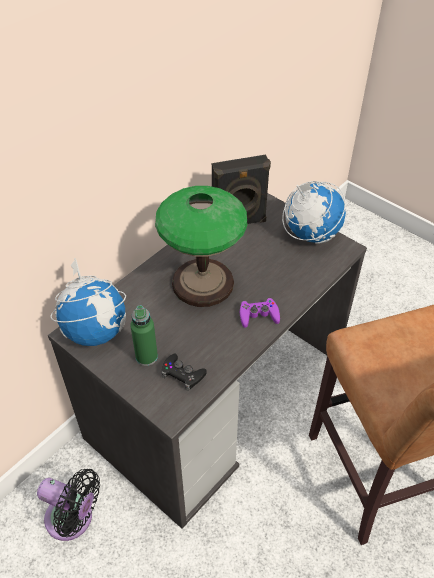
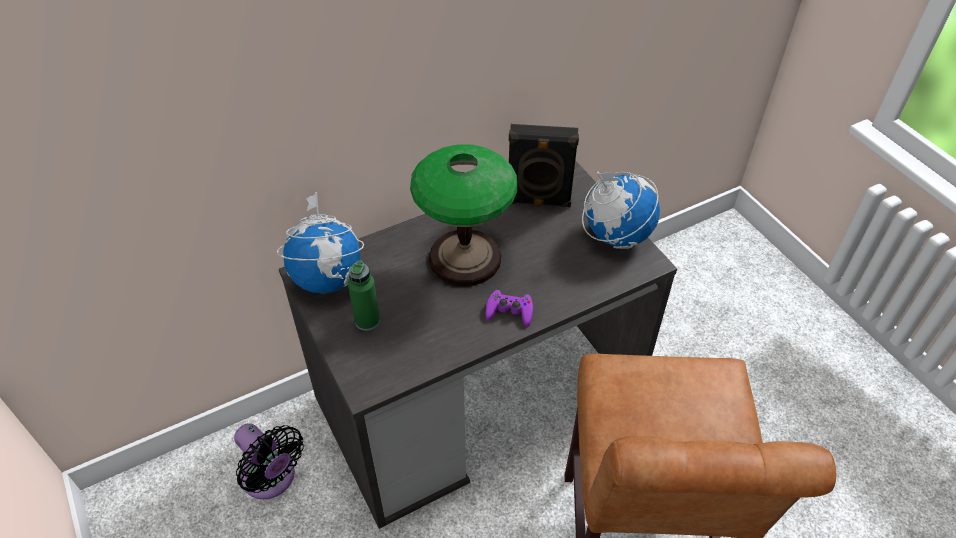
camera: 20 degrees right, 0 degrees up
(183, 374) = (396, 351): black game controller -> none

